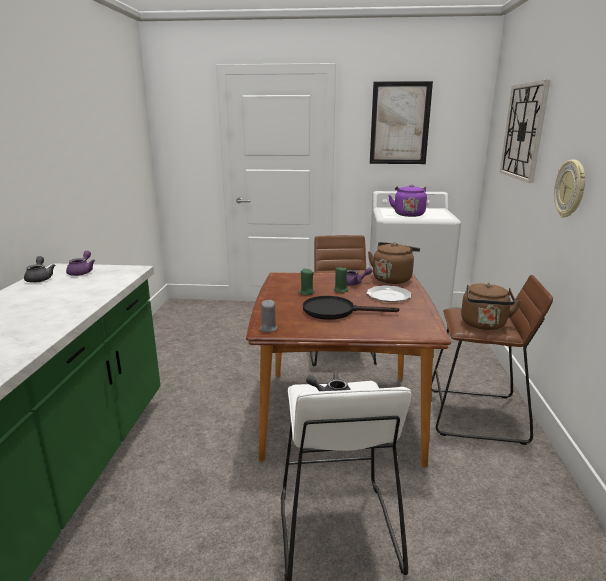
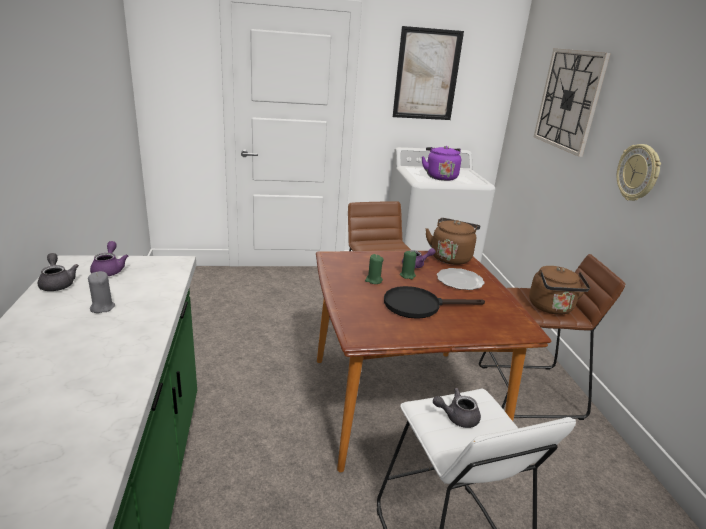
camera: 15 degrees left, 5 degrees up
(268, 329) = (361, 335): grey candle -> grey candle (102, 307)

